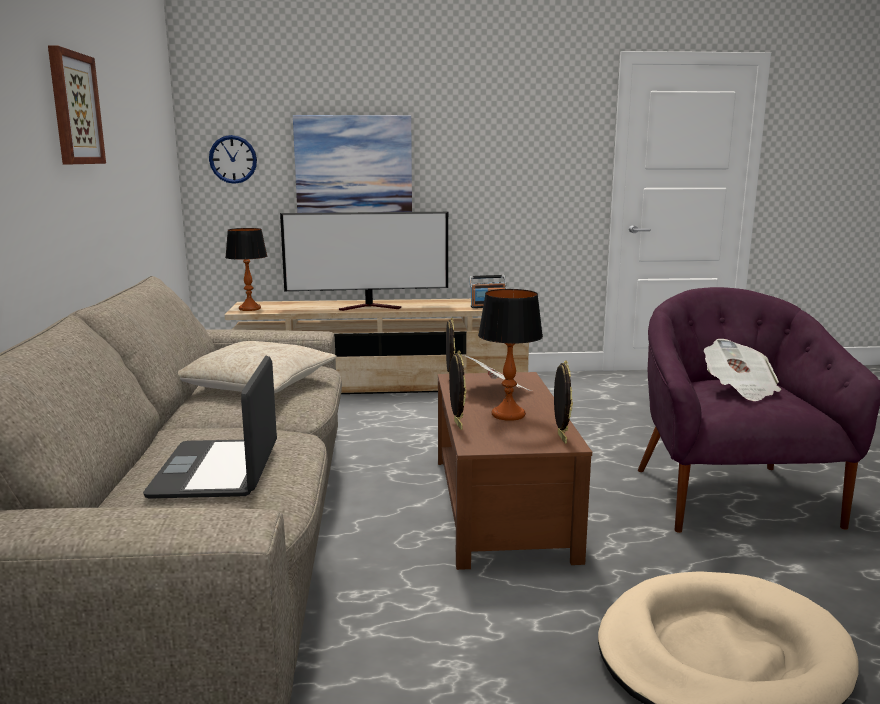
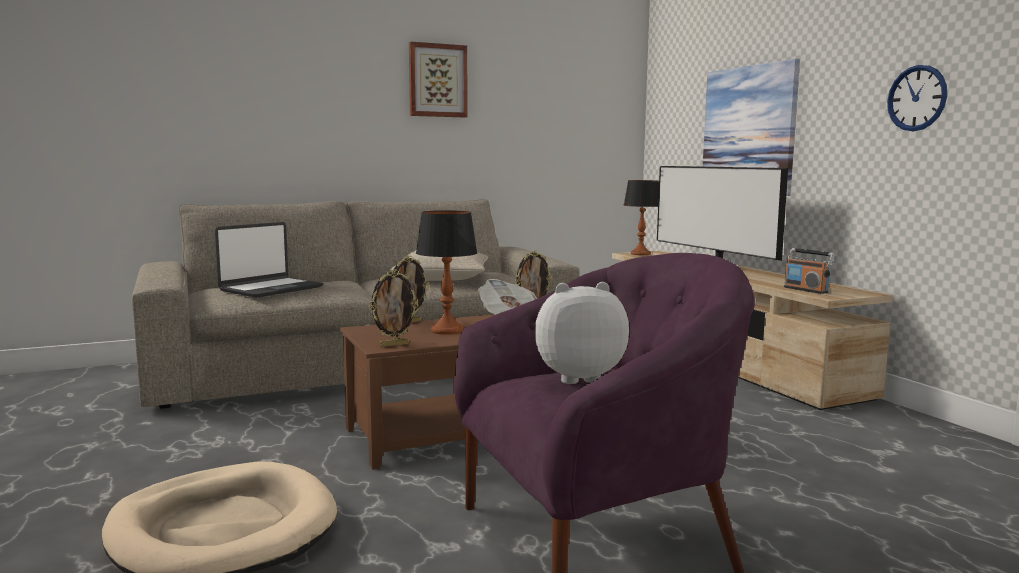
camera: 70 degrees right, 5 degrees down
(218, 470) = (270, 289): laptop -> laptop turned 150 degrees clockwise
(233, 159) = (672, 119): wall clock -> wall clock (917, 98)
(739, 389) = (576, 377): newspaper -> plush toy

